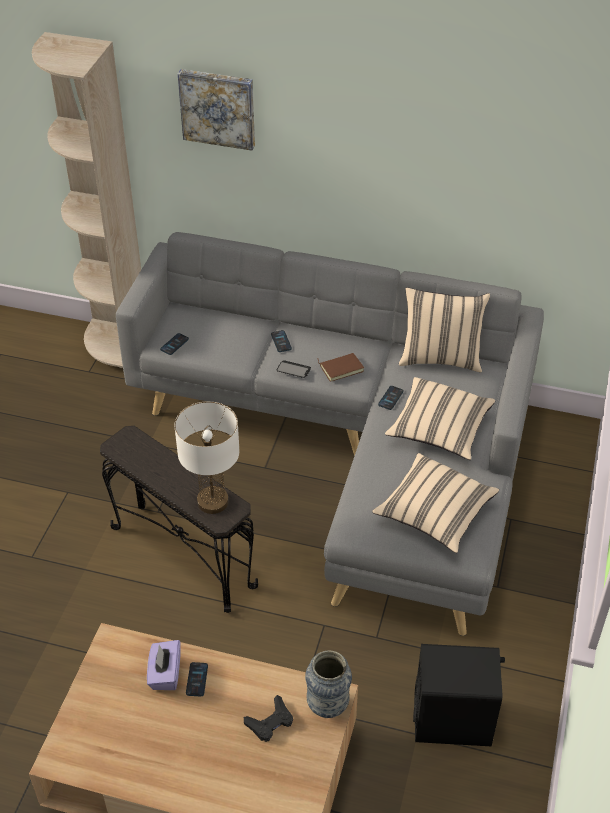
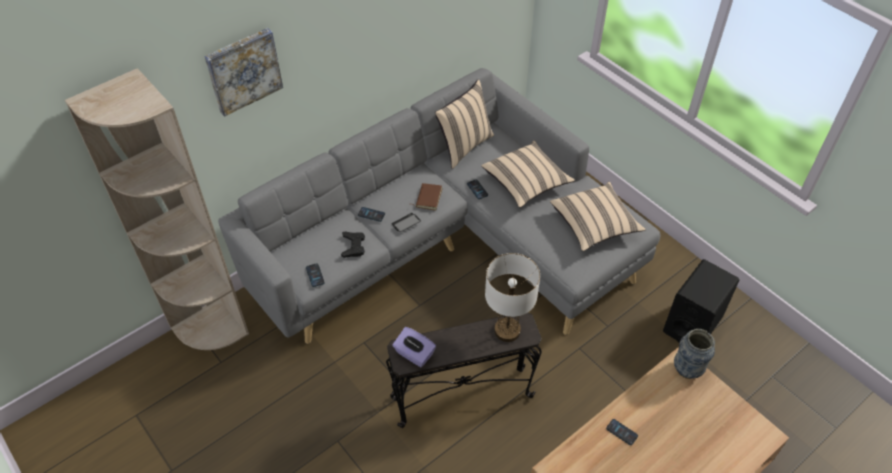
camera: 55 degrees left, 5 degrees up
(165, 674) = (605, 449): purple tissue box -> purple tissue box (414, 354)
(270, 722) = (681, 408): black game controller -> black game controller (353, 246)

